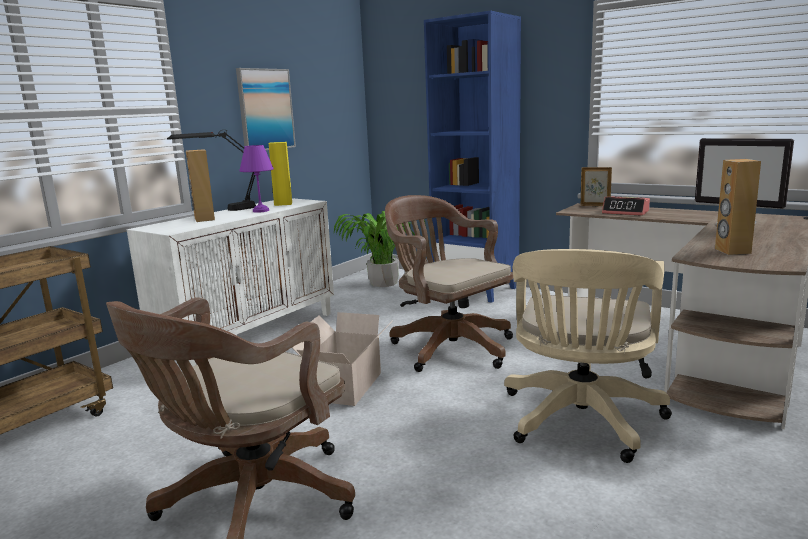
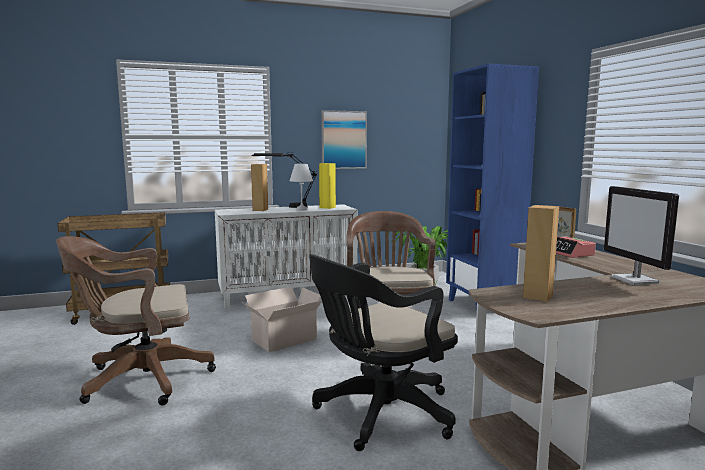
camera: 35 degrees right, 5 degrees down
(261, 211) = (302, 209): purple table lamp -> white table lamp
(580, 422) = (379, 414): beige office chair -> black office chair

